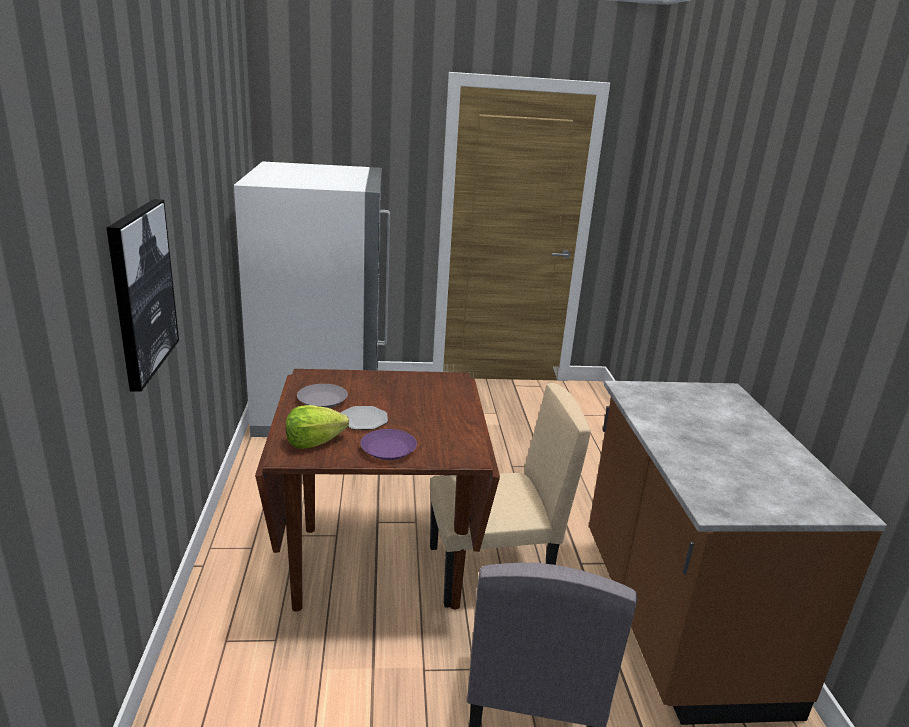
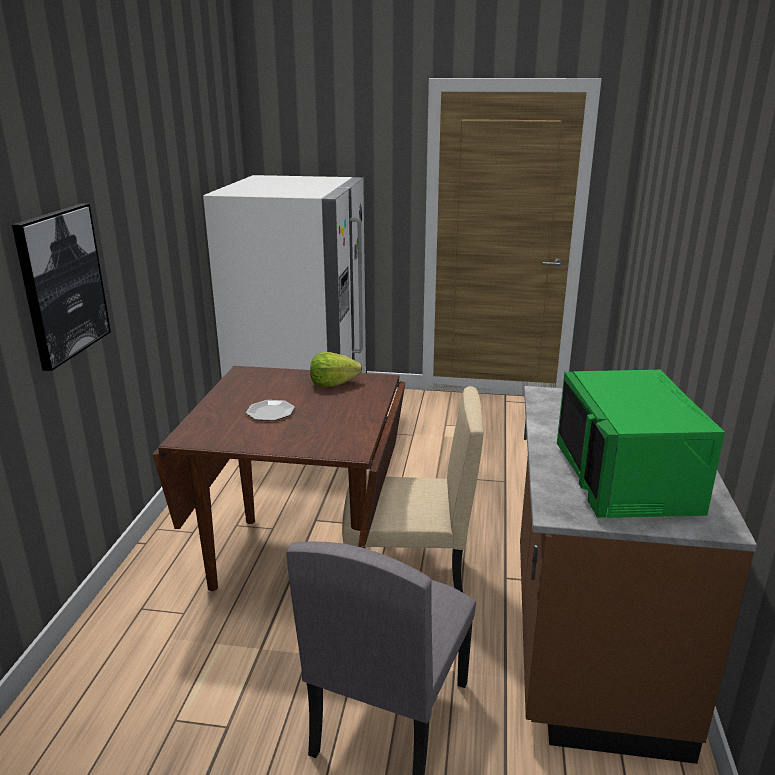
camera: 15 degrees right, 0 degrees up
(314, 442) = (214, 429): lettuce -> lettuce (333, 384)
(323, 400) = (243, 394): grey plate -> none
(387, 449) = (278, 439): purple plate -> none
(751, 472) = (628, 480): none -> green microwave

